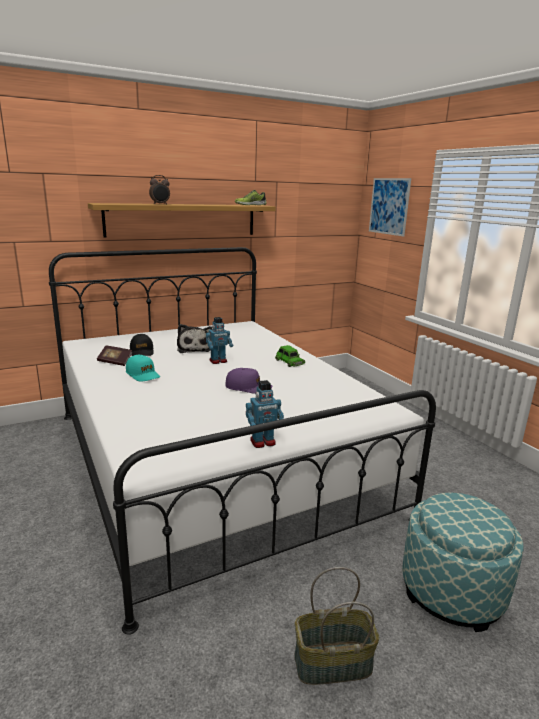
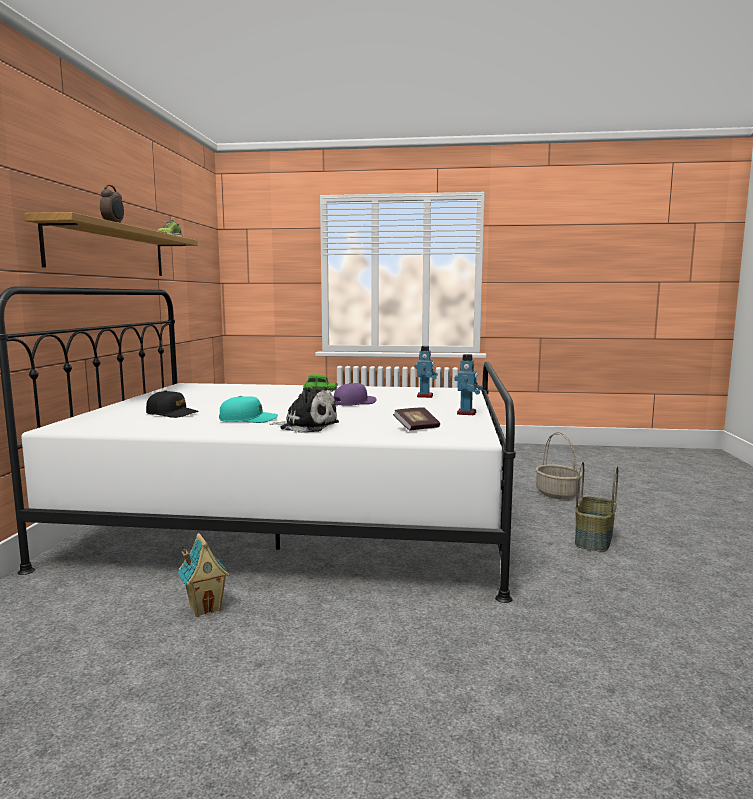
camera: 55 degrees left, 10 degrees down
(49, 488) = (205, 608): none -> toy house
(115, 362) = (180, 423): book -> book (416, 428)
(194, 348) = (213, 402): plush toy -> plush toy (306, 426)
(218, 361) = (270, 401): toy robot -> toy robot (425, 396)
(389, 206) = (266, 249): picture -> none
(452, 591) = (558, 494): ottoman -> basket

